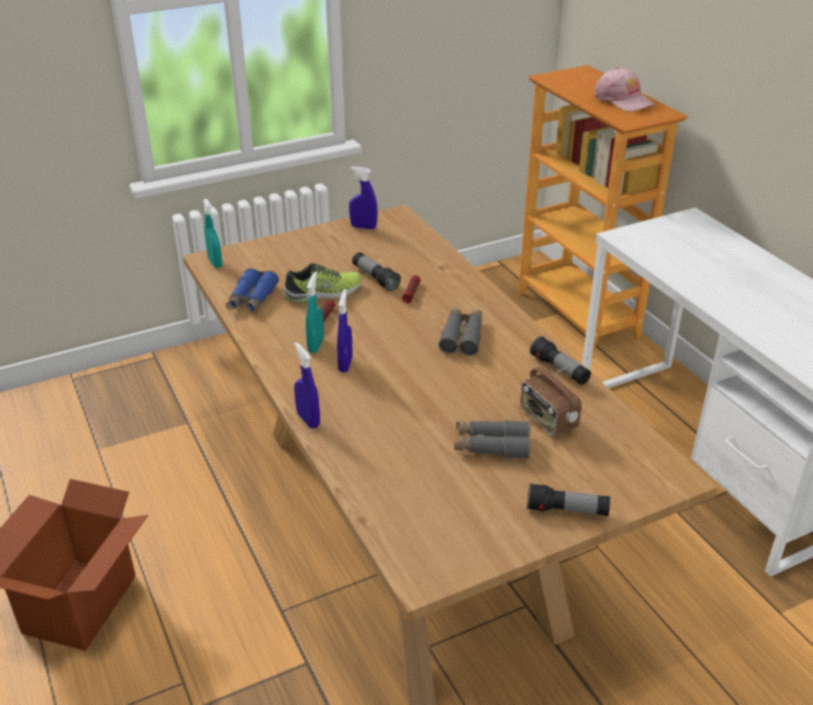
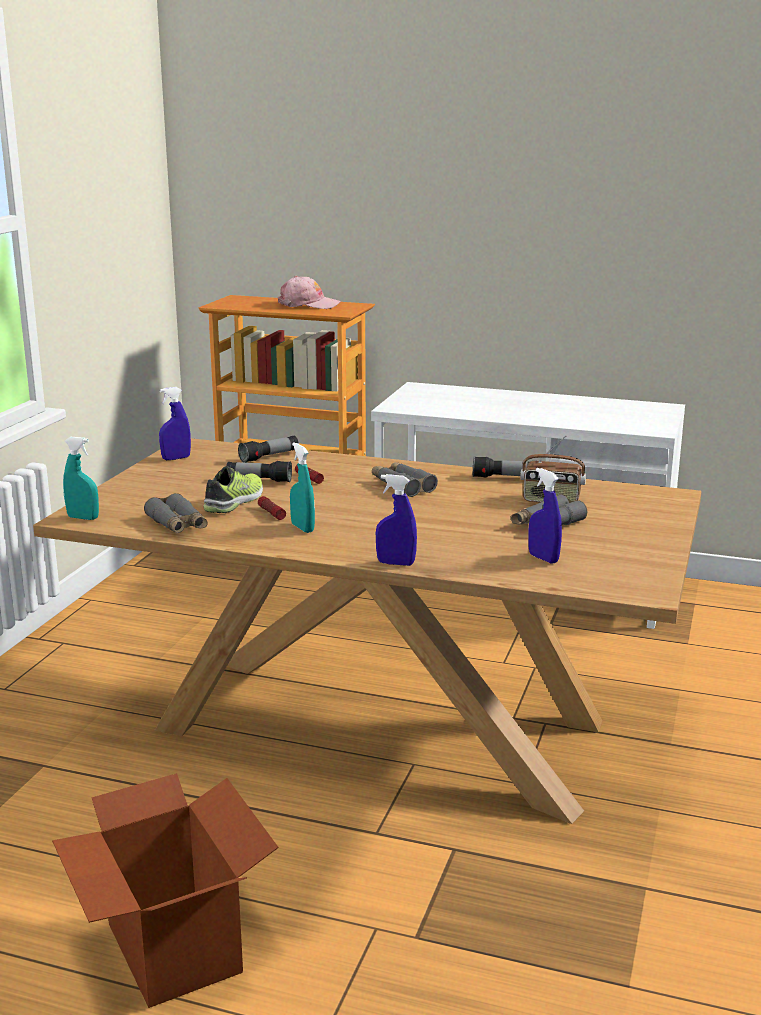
camera: 45 degrees left, 15 degrees down
(252, 299) = (177, 524): blue binoculars -> grey binoculars
(345, 364) = (351, 528): blue spray bottle -> blue spray bottle (543, 558)
(566, 510) = (654, 531): flashlight -> flashlight (269, 457)

